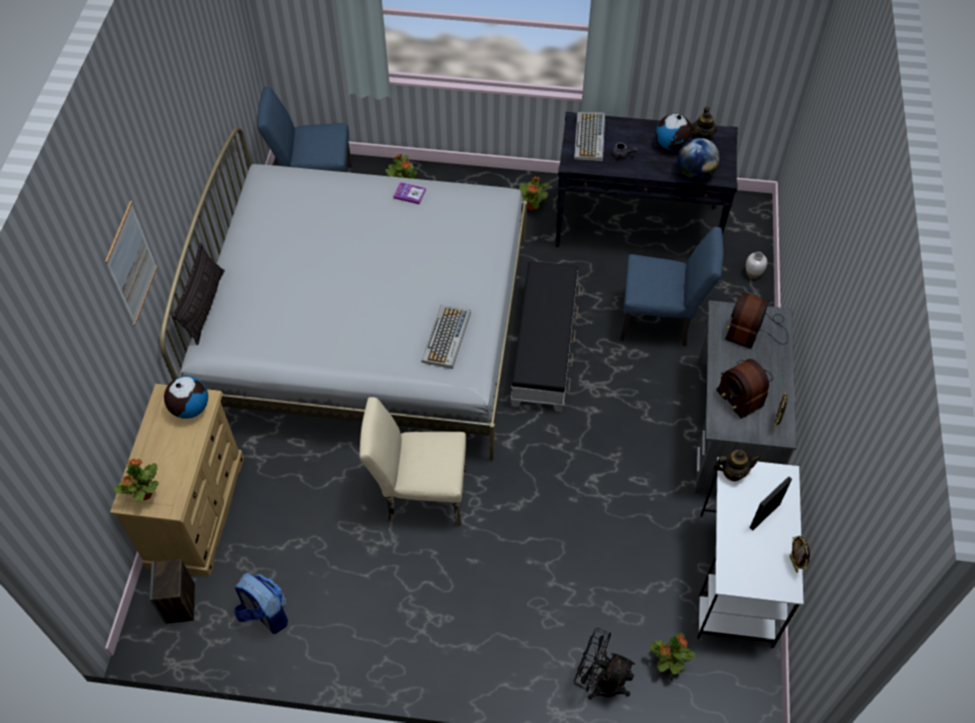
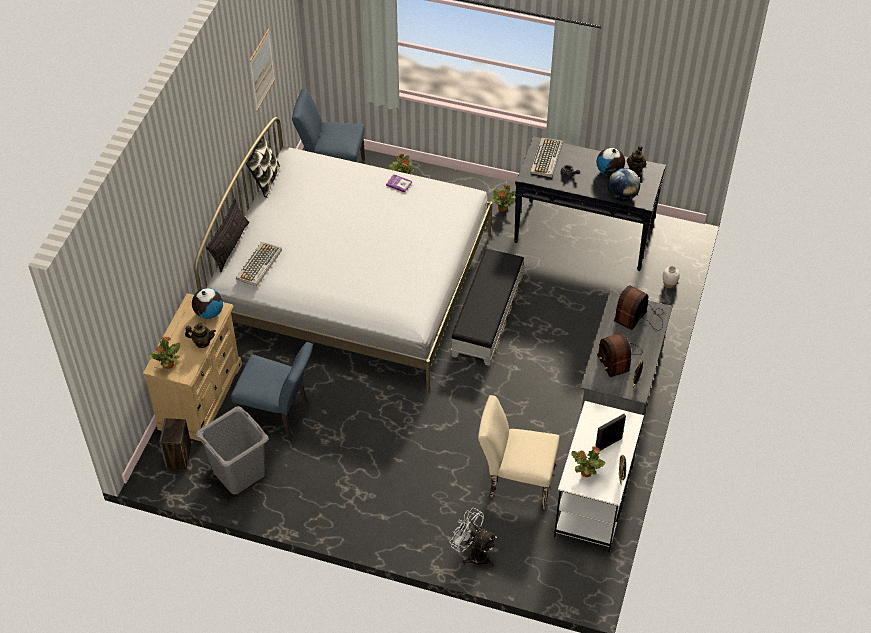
camera: 10 degrees right, 5 degrees down
(131, 264) = (185, 202): picture -> picture (262, 70)
(236, 212) = (265, 180): none -> pillow
(265, 614) = (238, 473): backpack -> grey laundry basket
(419, 494) = (367, 408): beige chair -> beige chair (515, 481)
(447, 338) = (404, 291): keyboard -> keyboard (259, 265)
(600, 681) = (473, 554): black fan -> white fan
(661, 321) = (585, 310): blue chair -> blue chair (278, 414)
(667, 662) = (527, 549): potted plant -> potted plant (585, 472)
(733, 472) = (593, 412): teapot -> teapot (202, 342)

